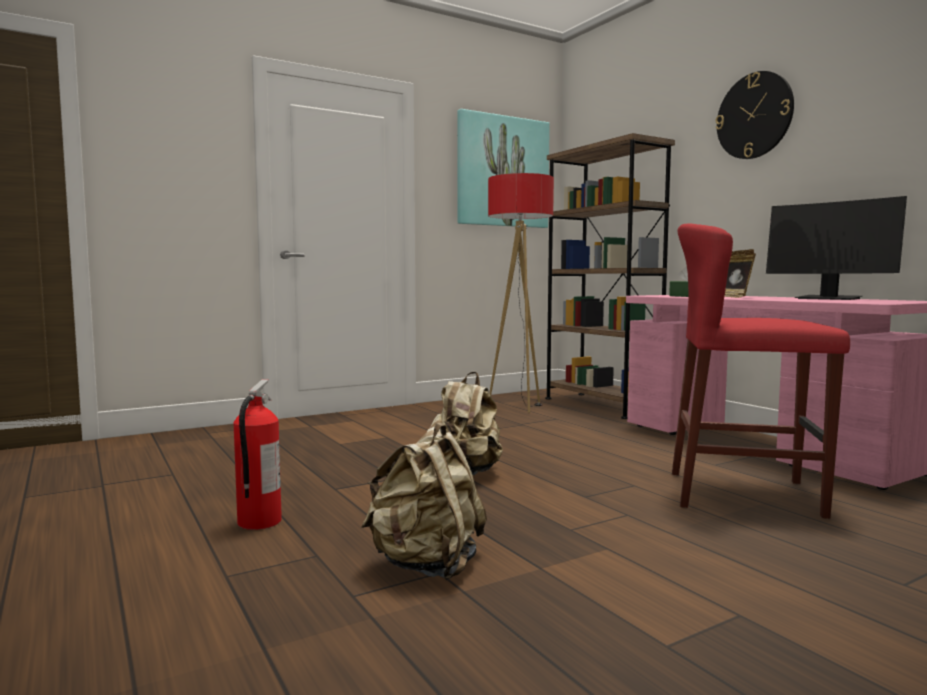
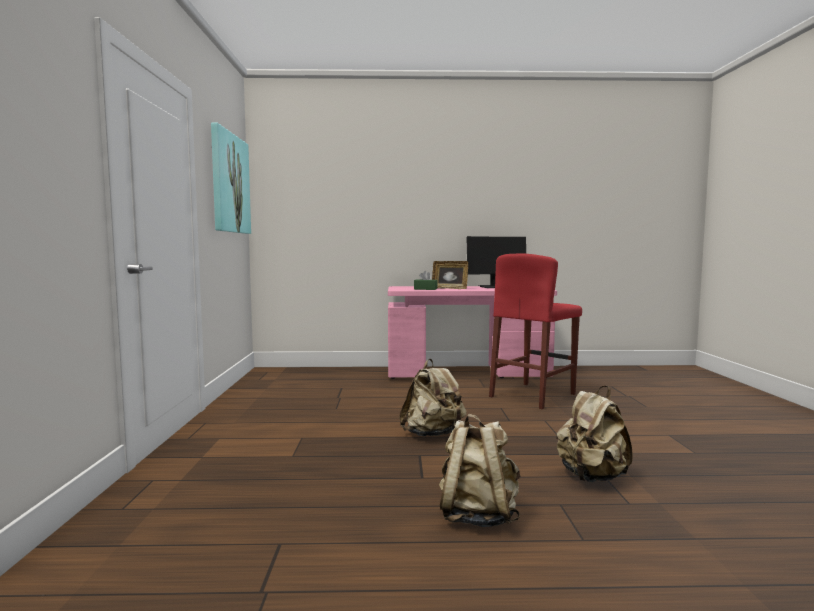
camera: 60 degrees left, 0 degrees up
(258, 522) = (477, 516): fire extinguisher -> beige backpack
(519, 406) = (289, 387): floor lamp -> none
(601, 405) = (328, 372): brown bookcase -> none
(754, 116) = (429, 178): wall clock -> none

